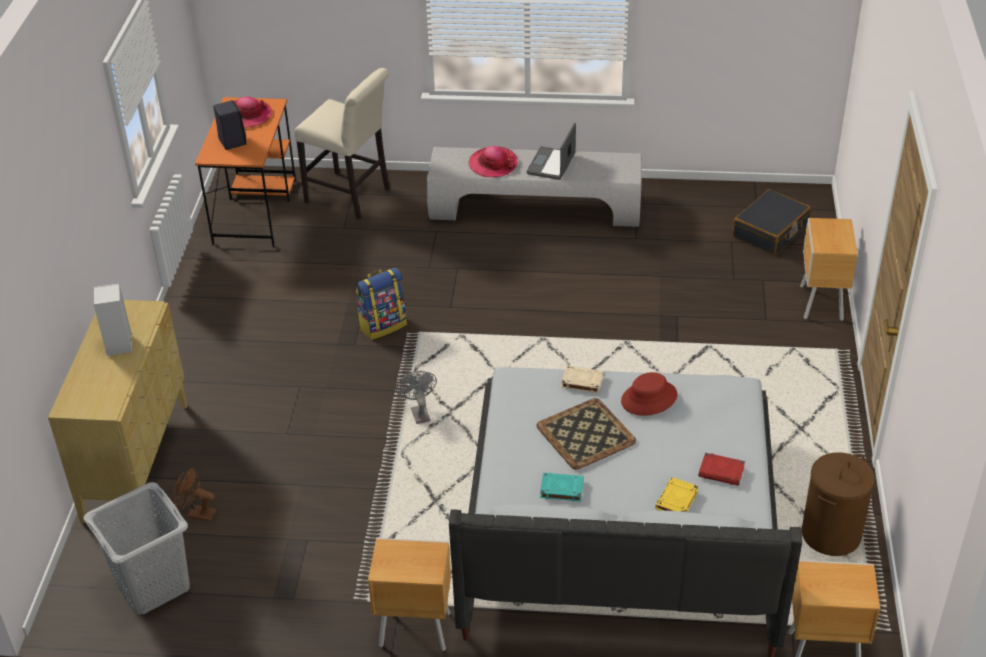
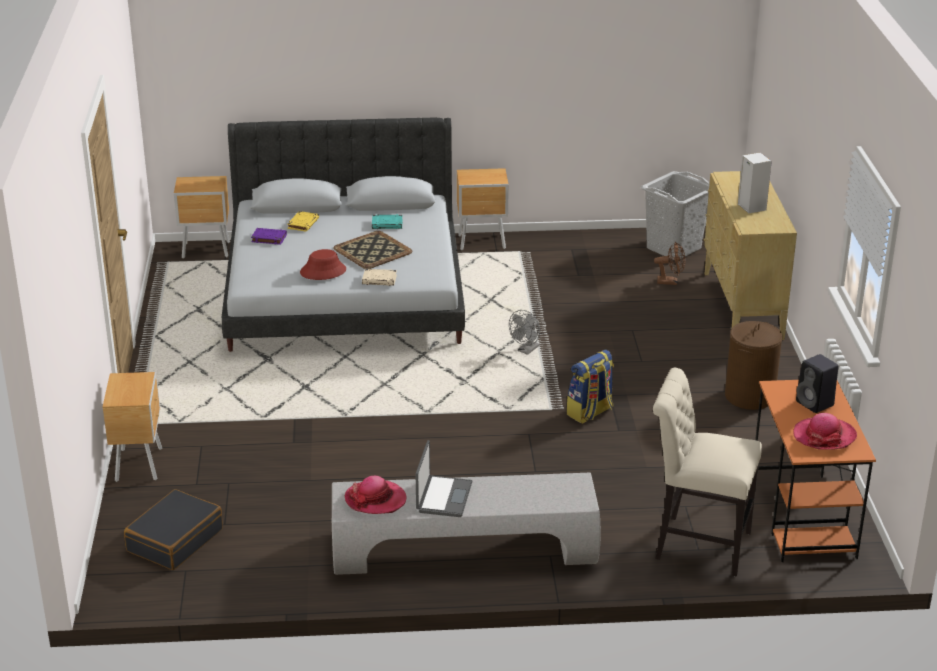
camera: 170 degrees right, 10 degrees down
(419, 412) = (526, 351): grey fan -> grey fan turned 60 degrees clockwise
(493, 164) = (516, 492): hat -> hat (375, 500)
(722, 472) = (268, 238): red book -> purple book
(831, 534) = (183, 303): brown laundry basket -> brown laundry basket (749, 396)

